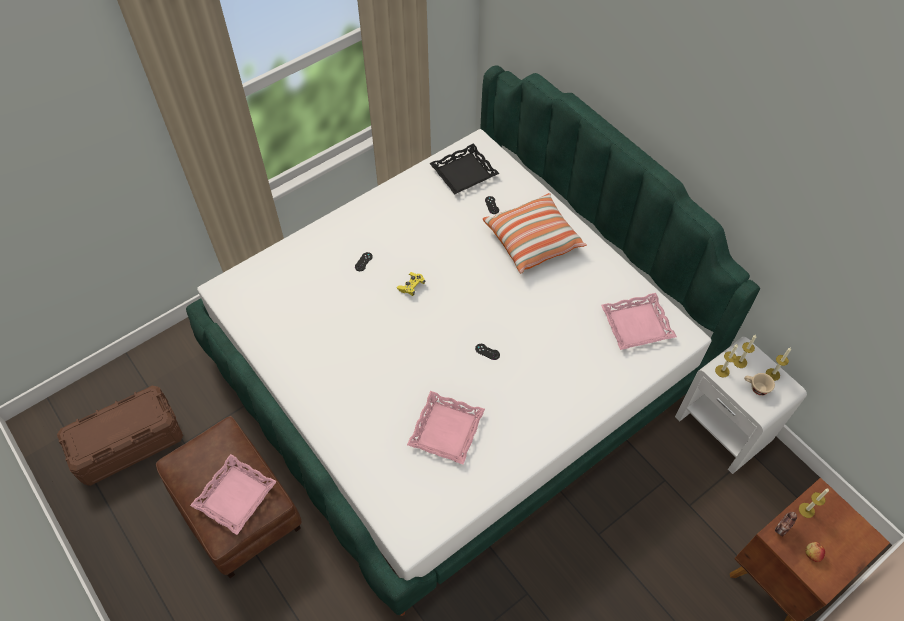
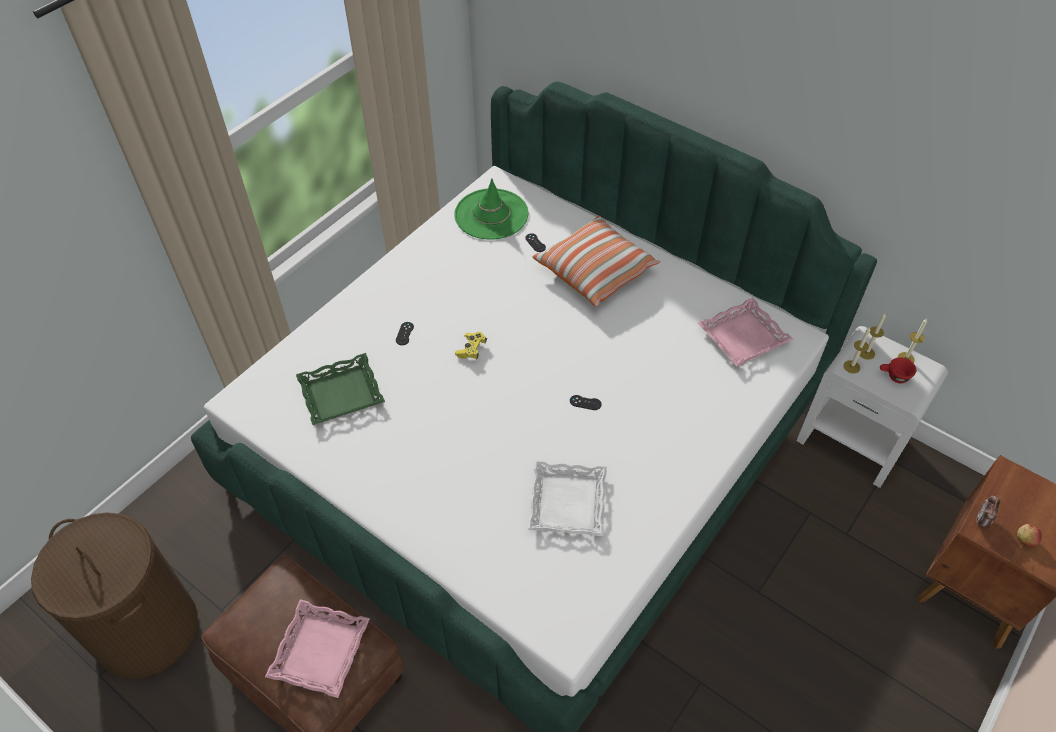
camera: 15 degrees left, 5 degrees down
(128, 444) = (146, 629): brown storage box -> brown laundry basket
(300, 301) = (341, 394): none -> green tray
(447, 430) = (568, 502): pink tray -> white tray
(464, 172) = (491, 214): black tray -> green hat
(755, 388) = (894, 376): beige cup -> red cup
(806, 510) = (1000, 493): candle -> none

